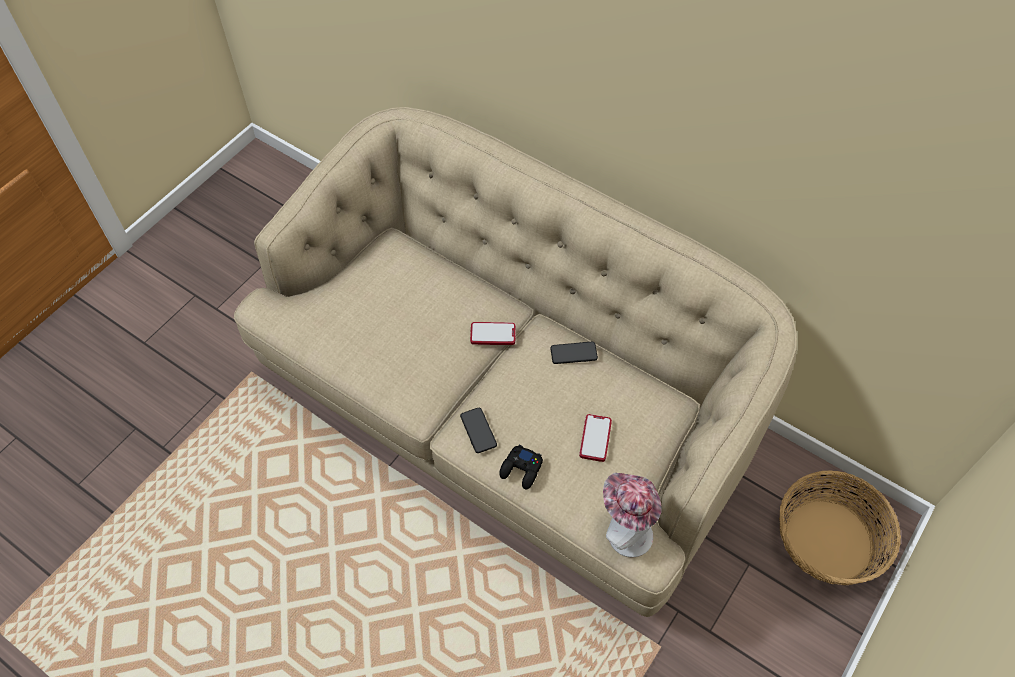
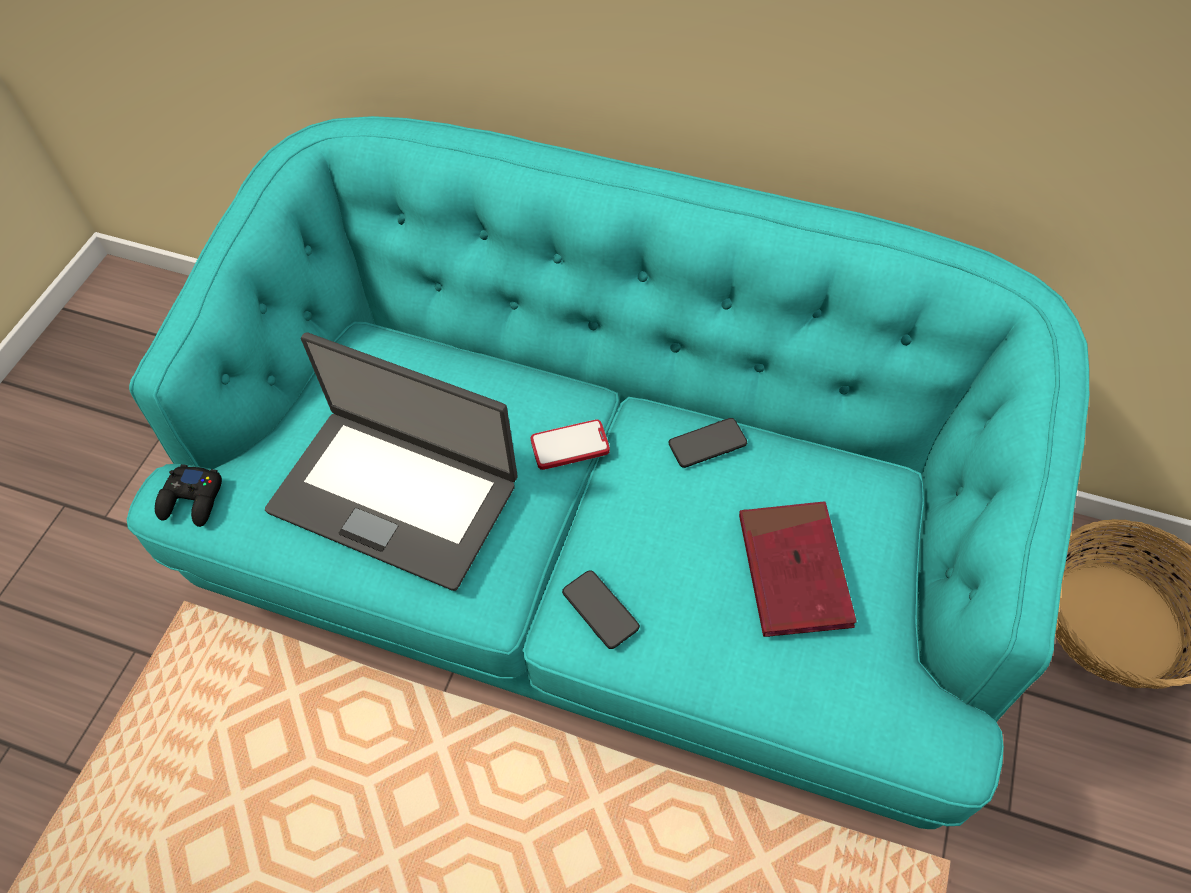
camera: 15 degrees left, 0 degrees up
(384, 337) = (395, 494): none -> laptop
(508, 413) = (599, 560): beige sofa -> turquoise sofa
(521, 469) = (695, 657): black game controller -> black game controller (193, 500)
(595, 438) = (793, 571): phone -> red book
(625, 531) = (899, 715): hat -> none

